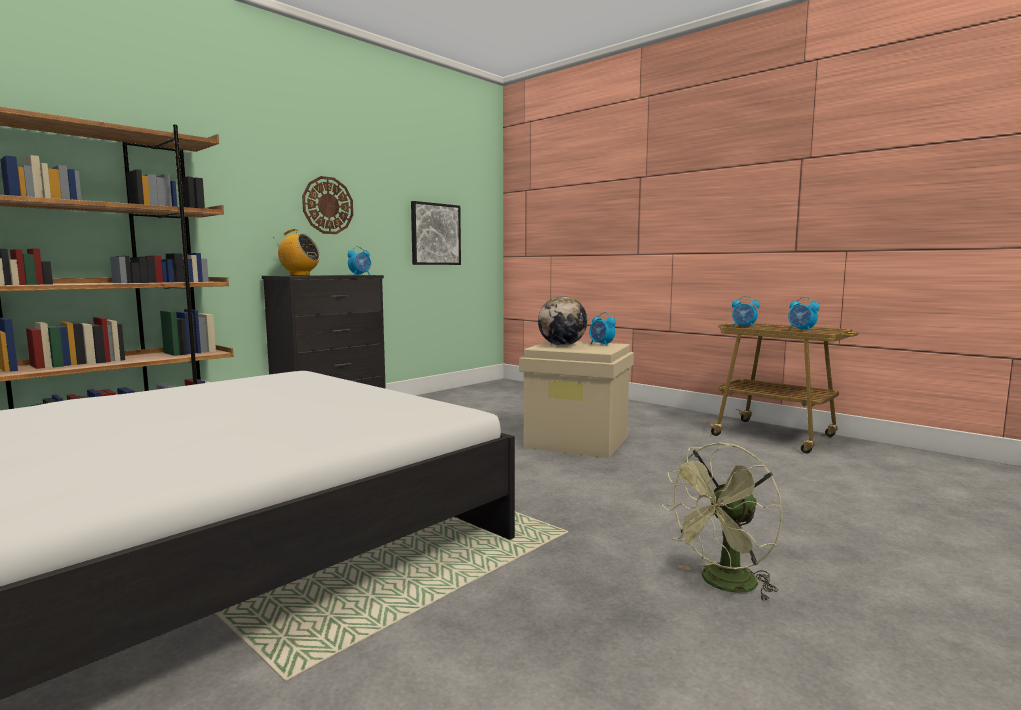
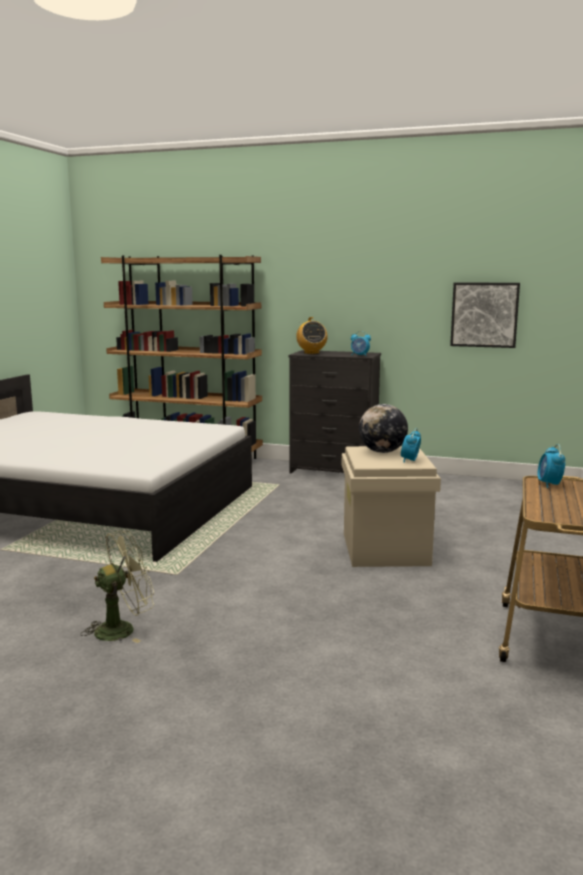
camera: 65 degrees right, 5 degrees up
(327, 205) = (362, 293): wall clock -> none
(723, 585) = (123, 629): green fan -> green fan turned 120 degrees clockwise
(801, 330) = (544, 505): alarm clock -> none

